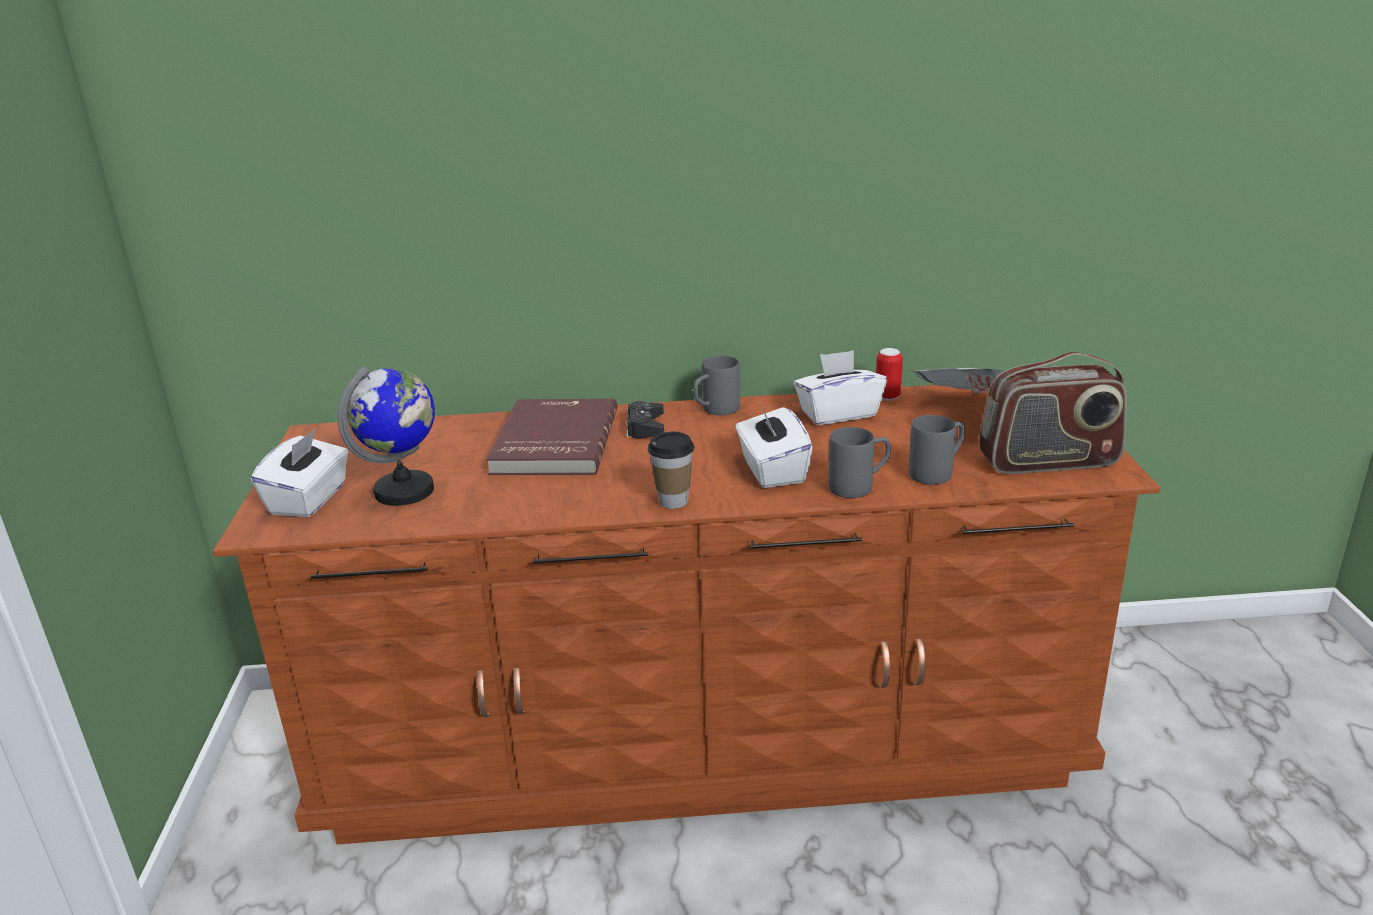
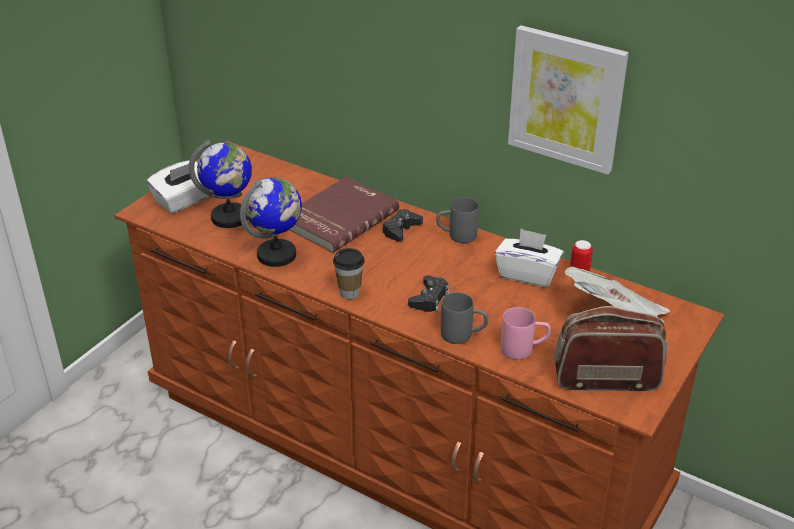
camera: 35 degrees right, 10 degrees up
(526, 502) = (277, 255): none -> globe
(772, 470) = (429, 298): white tissue box -> black game controller
(827, 173) = (566, 98): none -> picture
(938, 472) = (524, 350): grey mug -> pink mug
(1049, 462) = (606, 379): radio -> radio turned 150 degrees clockwise

